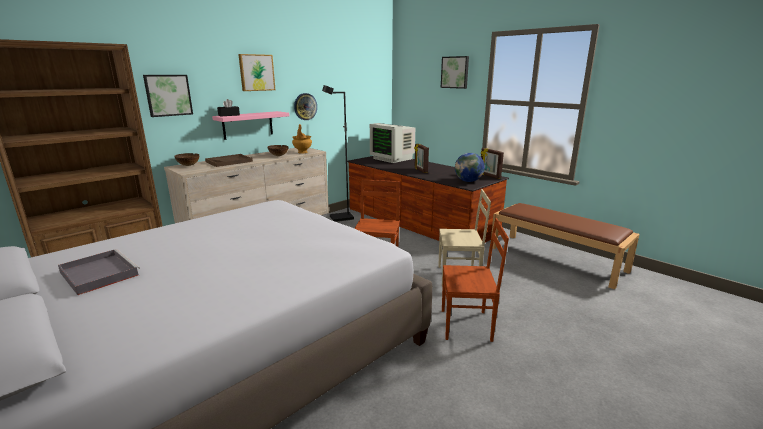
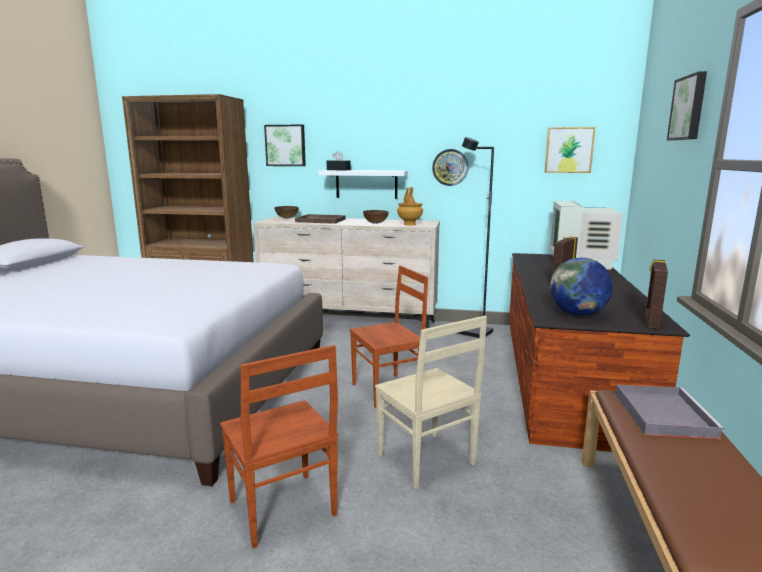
camera: 55 degrees right, 5 degrees down
(98, 273) = (63, 270): grey tray -> grey tray (662, 413)
(248, 125) = (366, 184): pink shelf -> white shelf
(256, 72) = (384, 122): picture -> picture (568, 150)

